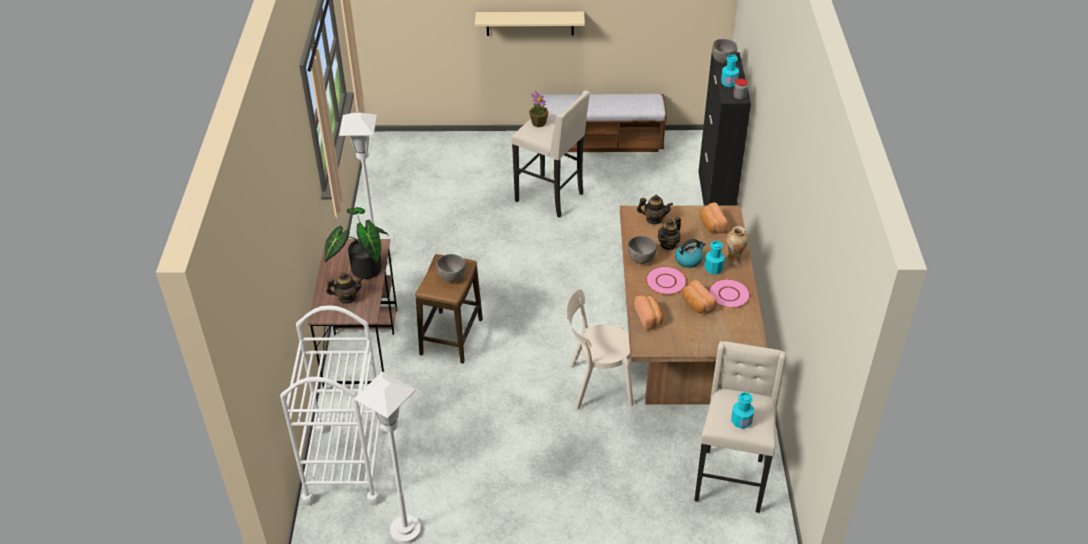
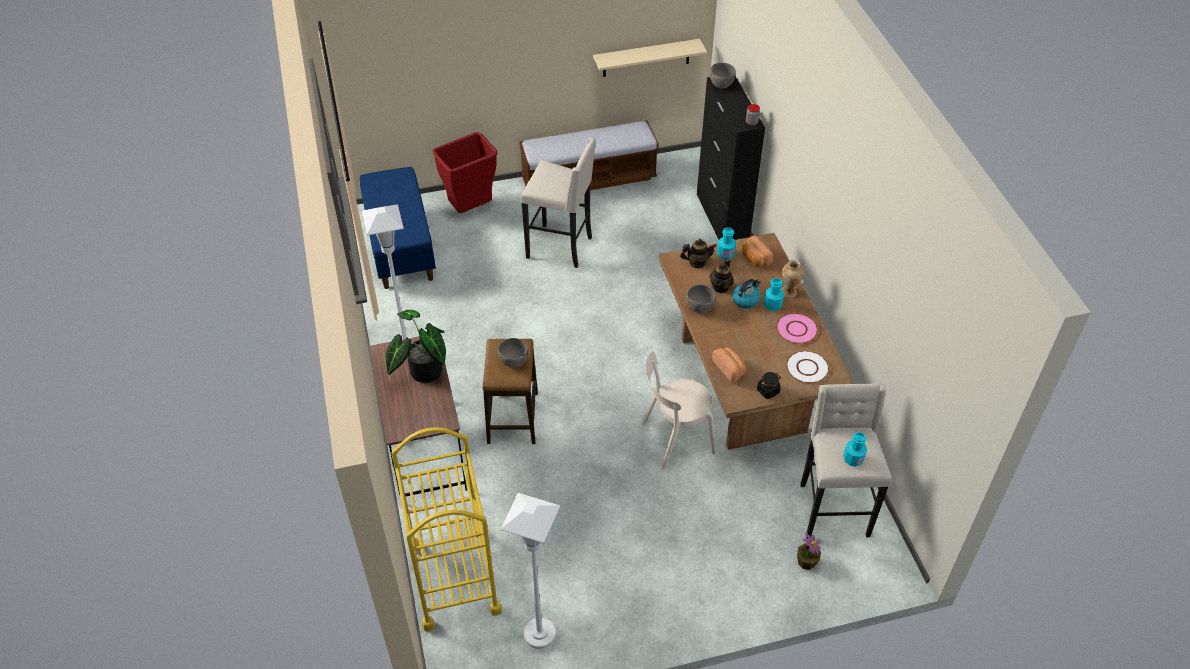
camera: 15 degrees left, 5 degrees up
(346, 464) = (454, 578): white cart -> yellow cart
(347, 298) = (418, 407): teapot -> none
(404, 172) = (400, 246): none -> blue bench
(480, 151) = (471, 209): none -> red trash can
(530, 23) = (509, 71): beige shelf -> beige shelf (646, 58)
(538, 123) = (544, 176): potted plant -> potted plant (806, 562)
(666, 281) = (732, 327): pink plate -> none
(679, 344) = (768, 391): none -> black jar
(696, 305) = (770, 346): bread -> none
(726, 330) = (807, 367): none -> white plate
(729, 83) = (736, 108): turquoise bottle -> turquoise bottle (725, 254)

